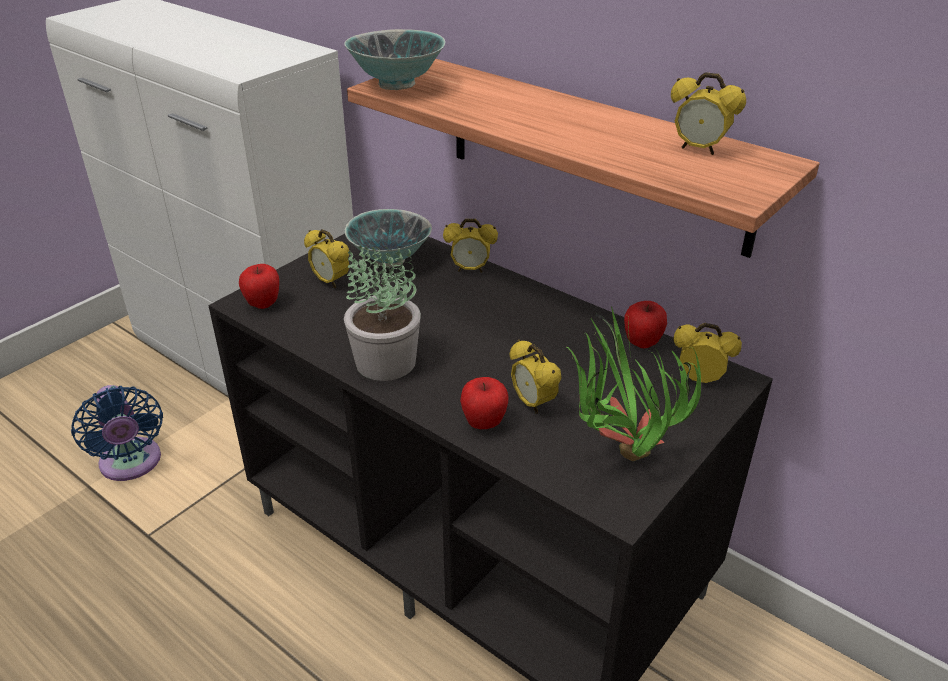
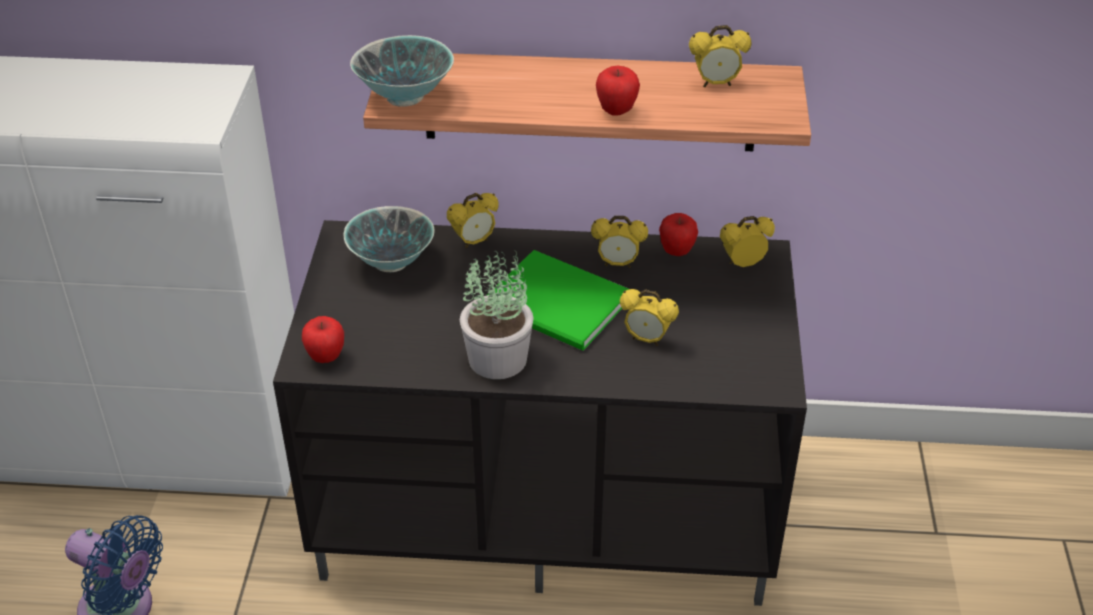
camera: 35 degrees left, 5 degrees up
(330, 282) = (362, 308): alarm clock -> alarm clock (618, 264)
(483, 343) = (558, 307): none -> green book
(484, 423) = (627, 372): apple -> apple (616, 111)
(617, 456) = (742, 351): potted plant -> none

